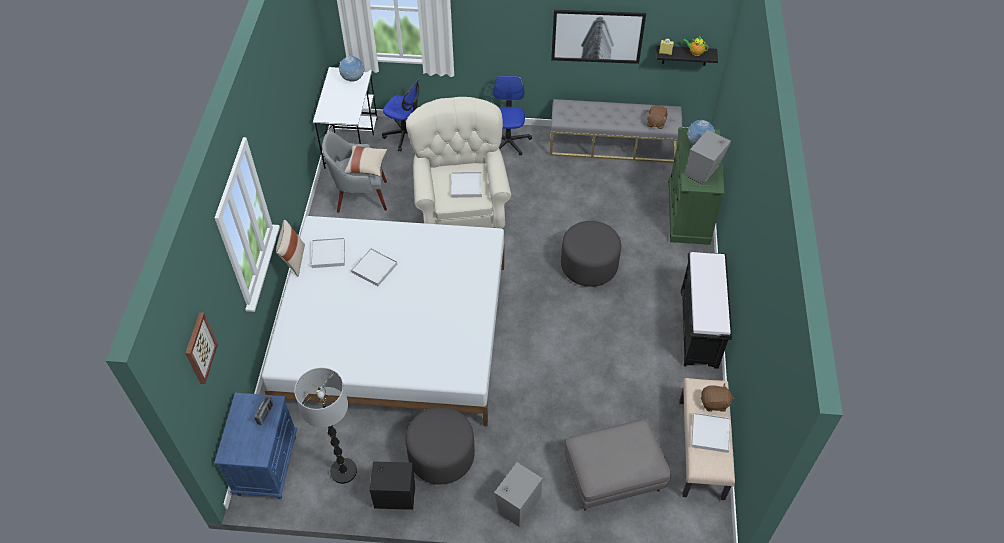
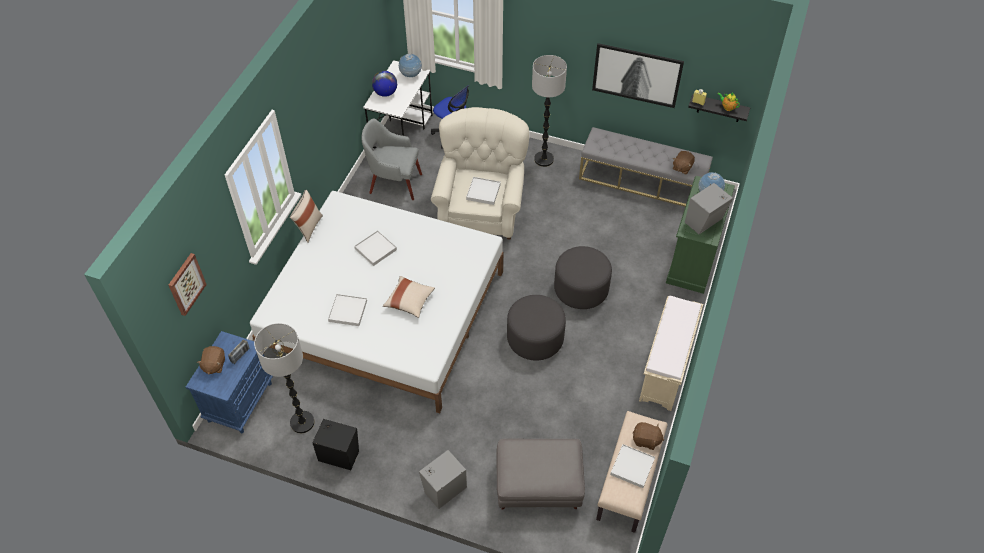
camera: 15 degrees right, 0 degrees up
(239, 431) = (214, 365): none -> brown plush toy
(328, 254) = (340, 228): white tray -> white tray (347, 311)
(332, 102) = (385, 93): none -> globe
(366, 166) = (401, 156): beige pillow -> beige pillow (409, 301)
(441, 456) = (391, 430): grey ottoman -> grey ottoman (535, 338)
(508, 142) = (544, 159): office chair -> floor lamp
(699, 329) = (666, 370): black bench -> beige bench

